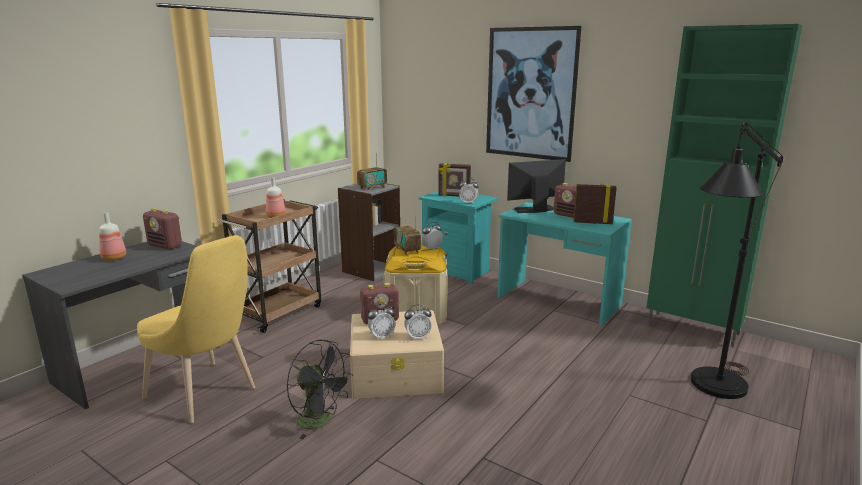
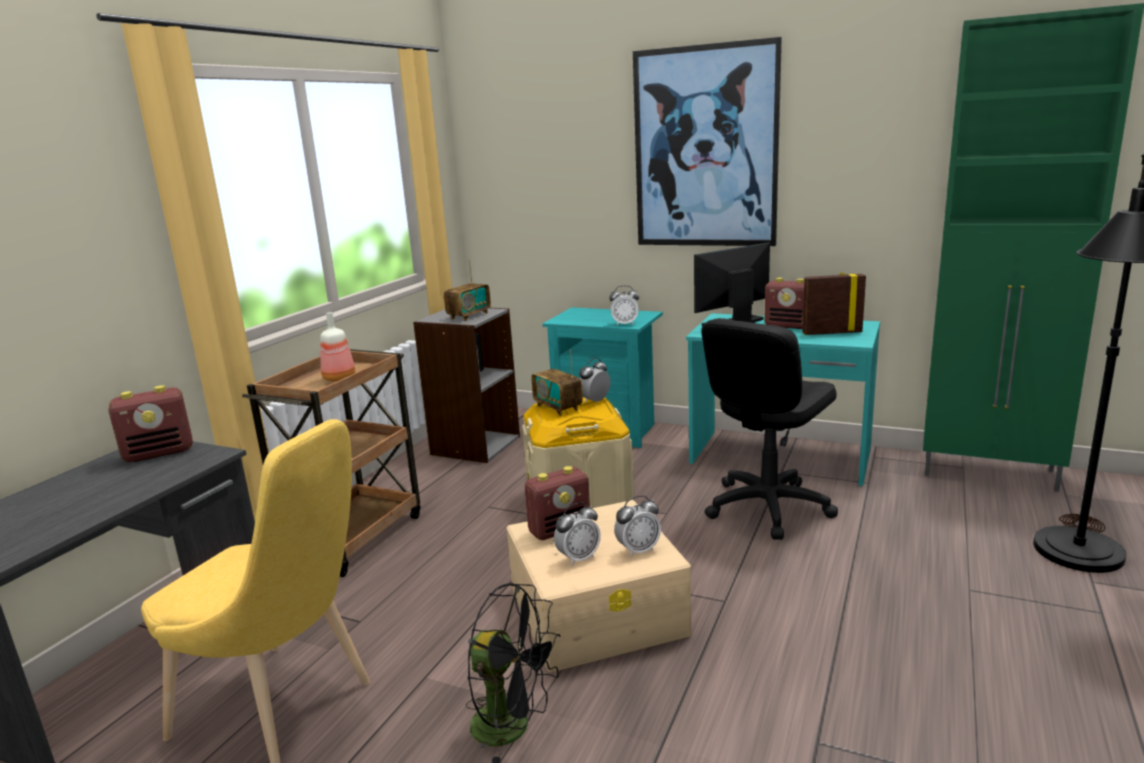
camera: 10 degrees left, 0 degrees up
(113, 258) = (68, 489): bottle -> none
(165, 246) = (160, 453): radio -> radio turned 45 degrees counterclockwise
(454, 196) = (595, 316): picture frame -> none
(531, 330) = (767, 507): none -> black office chair

